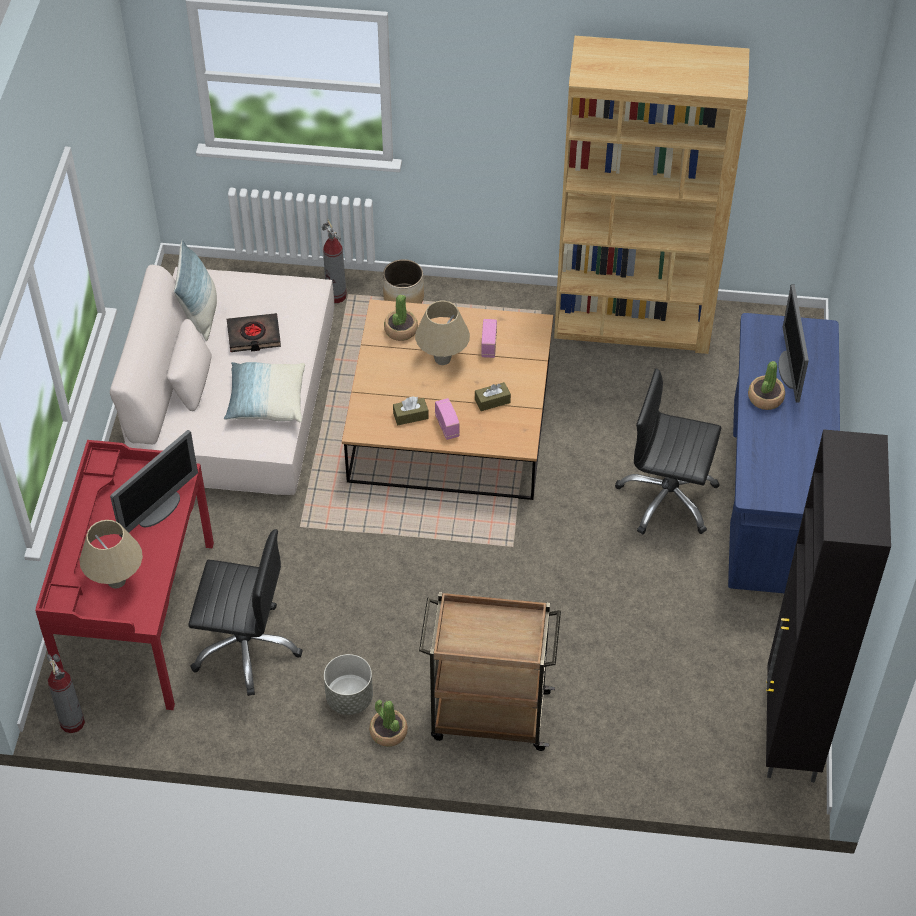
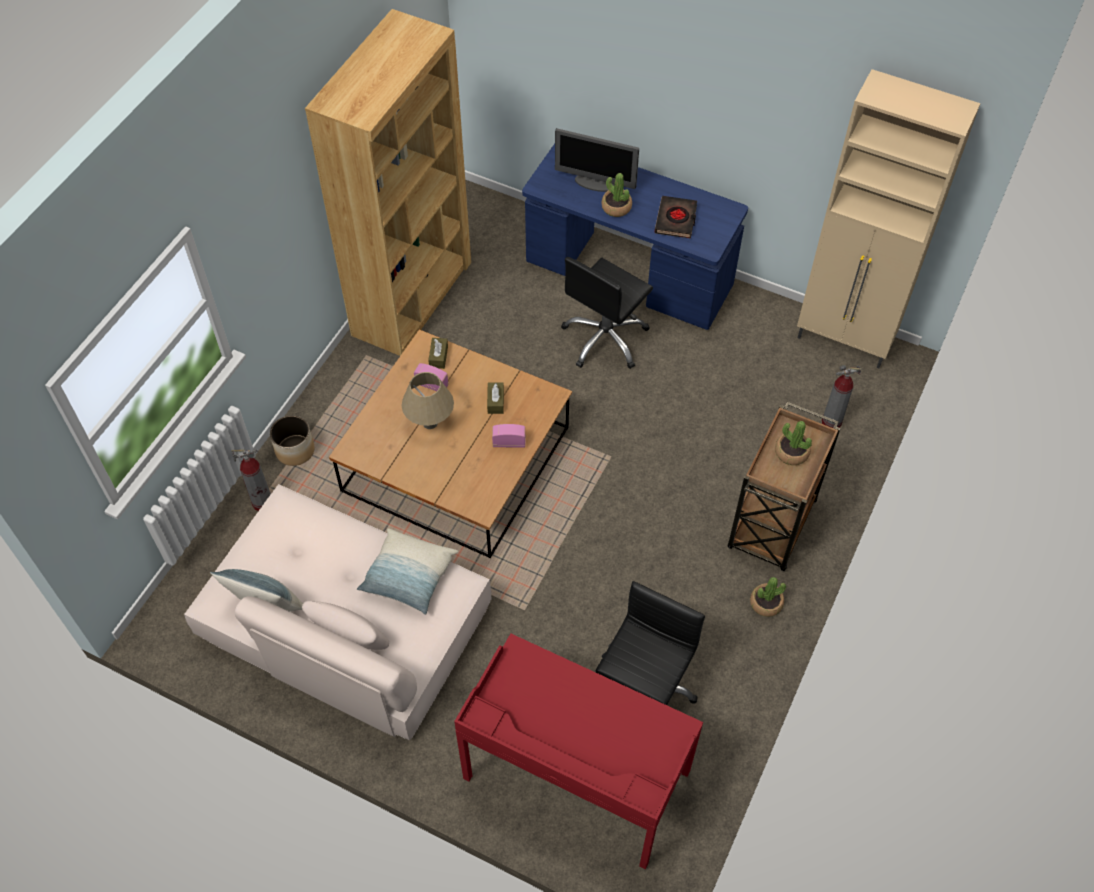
camera: 70 degrees left, 5 degrees up
(72, 722) = (675, 866): fire extinguisher -> fire extinguisher (831, 422)
(116, 581) = (627, 742): beige table lamp -> none
(160, 509) = (553, 682): monitor -> none
(254, 336) = (321, 566): black book -> black book (676, 220)
(349, 698) = (723, 623): grey planter -> none
(401, 330) = (379, 443): potted plant -> potted plant (791, 452)
(410, 416) = (484, 466): brown tissue box -> brown tissue box (438, 357)
(790, 732) = (845, 341): black cabinet -> beige cabinet

